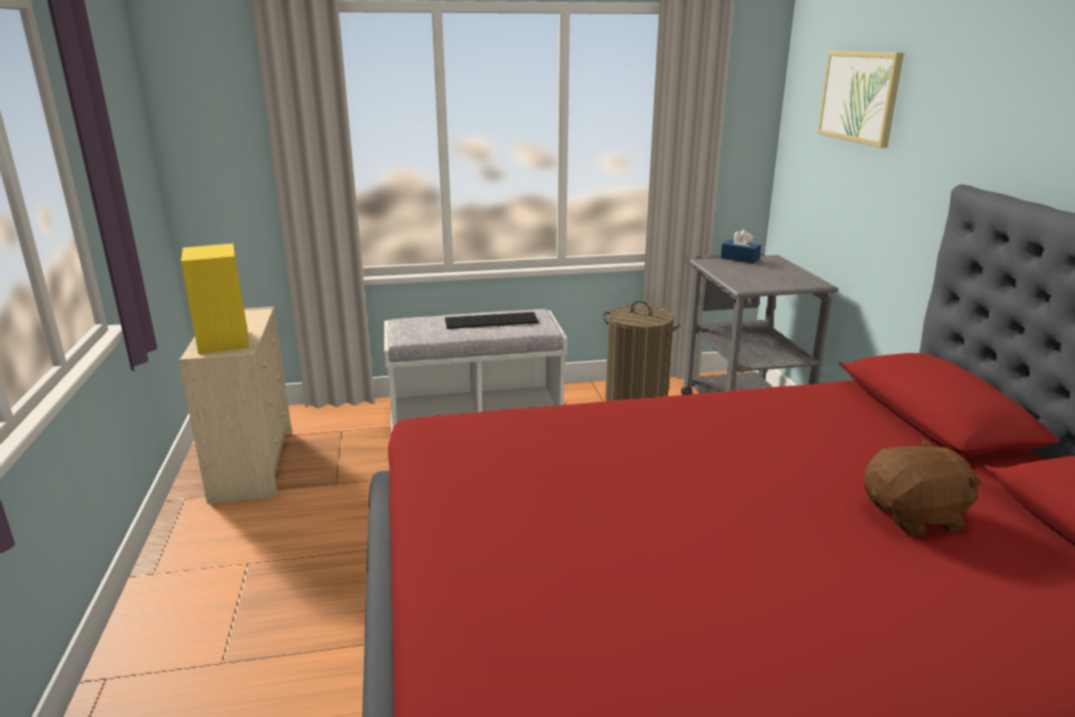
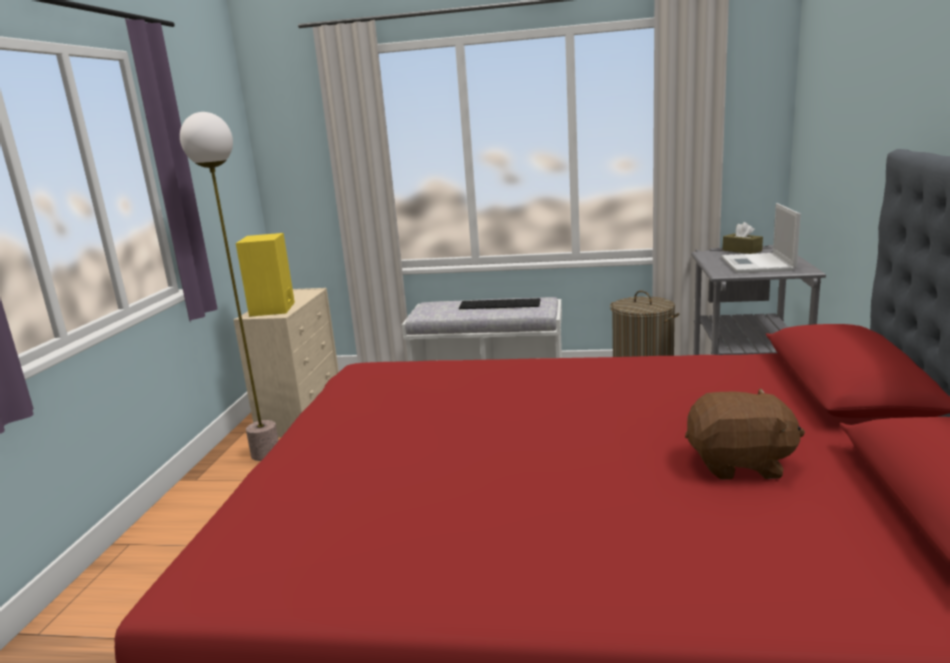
camera: 20 degrees right, 5 degrees down
(234, 525) = (266, 453): none -> floor lamp
(740, 258) = (742, 250): blue tissue box -> brown tissue box
(768, 276) = (758, 264): none -> laptop
(859, 96) = (842, 80): picture -> none

